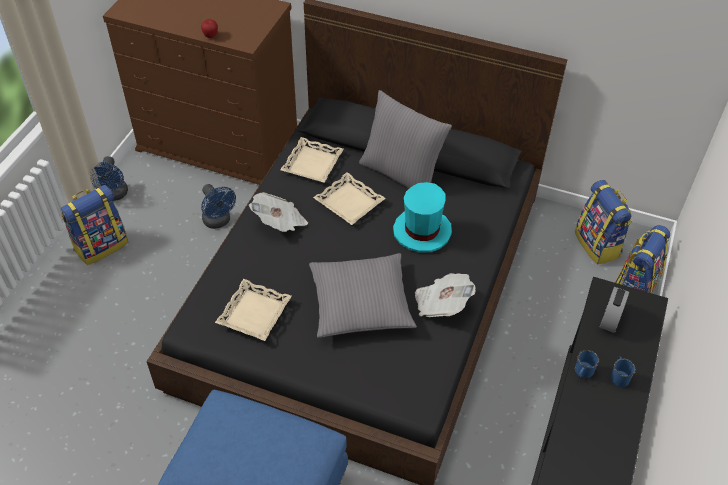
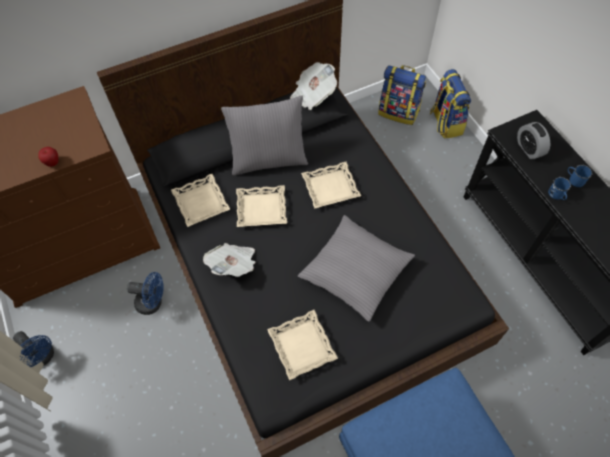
camera: 45 degrees left, 10 degrees up
(101, 245) = (83, 404): backpack -> none
(422, 231) = (330, 188): turquoise hat -> beige tray
(441, 304) = (401, 226): newspaper -> newspaper (312, 95)

